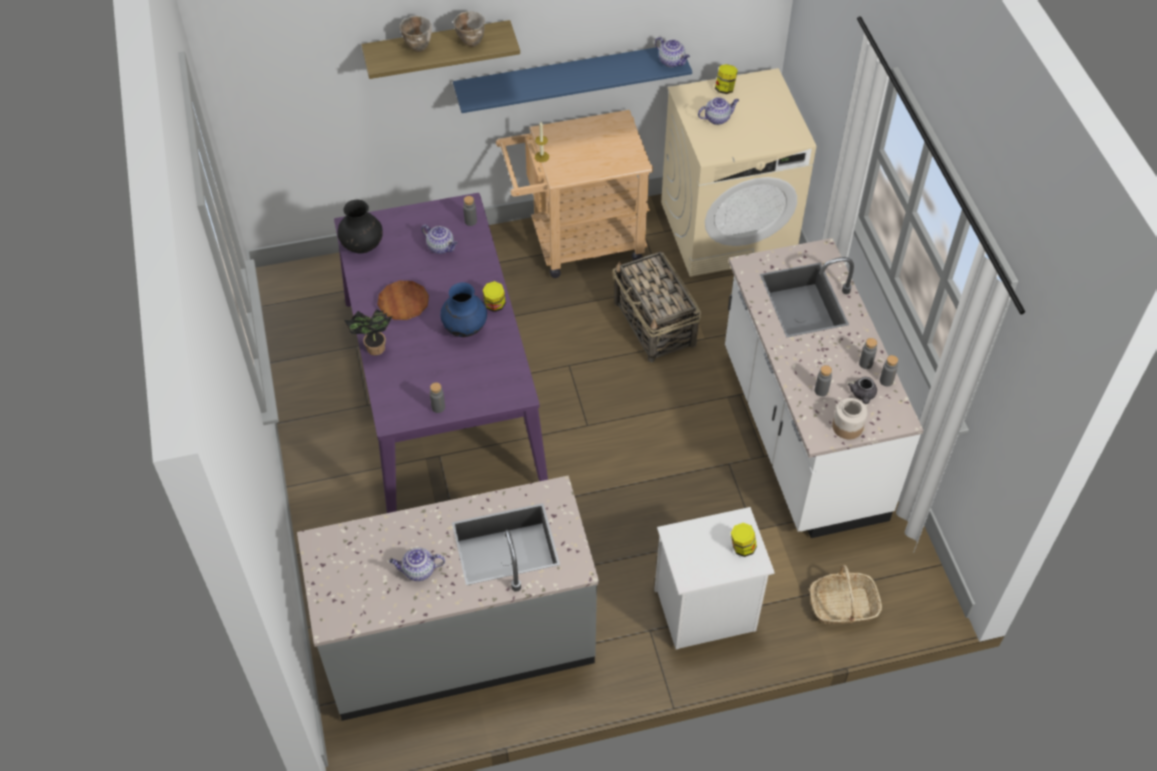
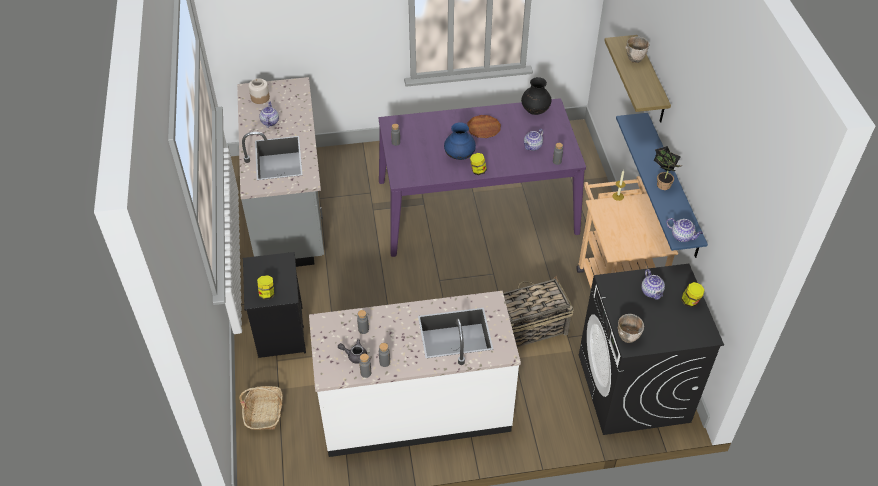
camera: 95 degrees right, 5 degrees down
(373, 350) = (445, 115): potted plant -> potted plant (662, 184)
(470, 42) = (643, 84): bowl -> bowl (628, 337)
(672, 61) = (682, 236): teapot -> teapot turned 105 degrees counterclockwise
(704, 611) = (279, 331): white nightstand -> black nightstand
(728, 229) = (633, 388): beige washing machine -> black washing machine
(847, 427) = (327, 340): jar -> jar (260, 98)

